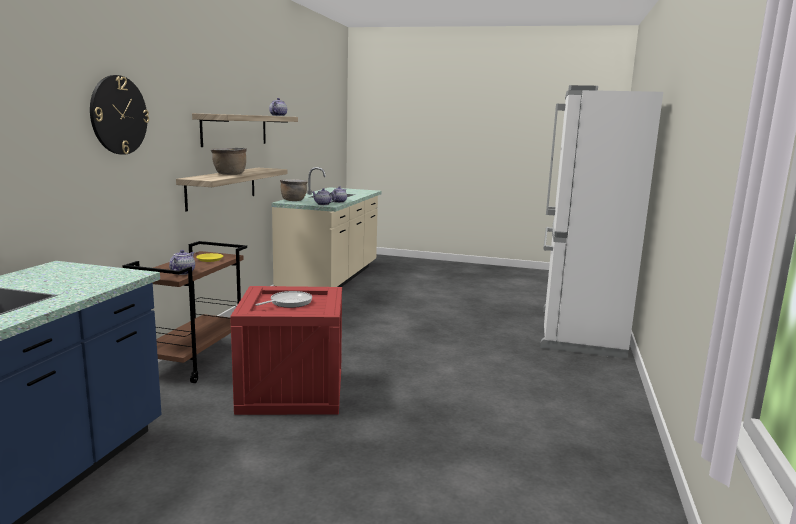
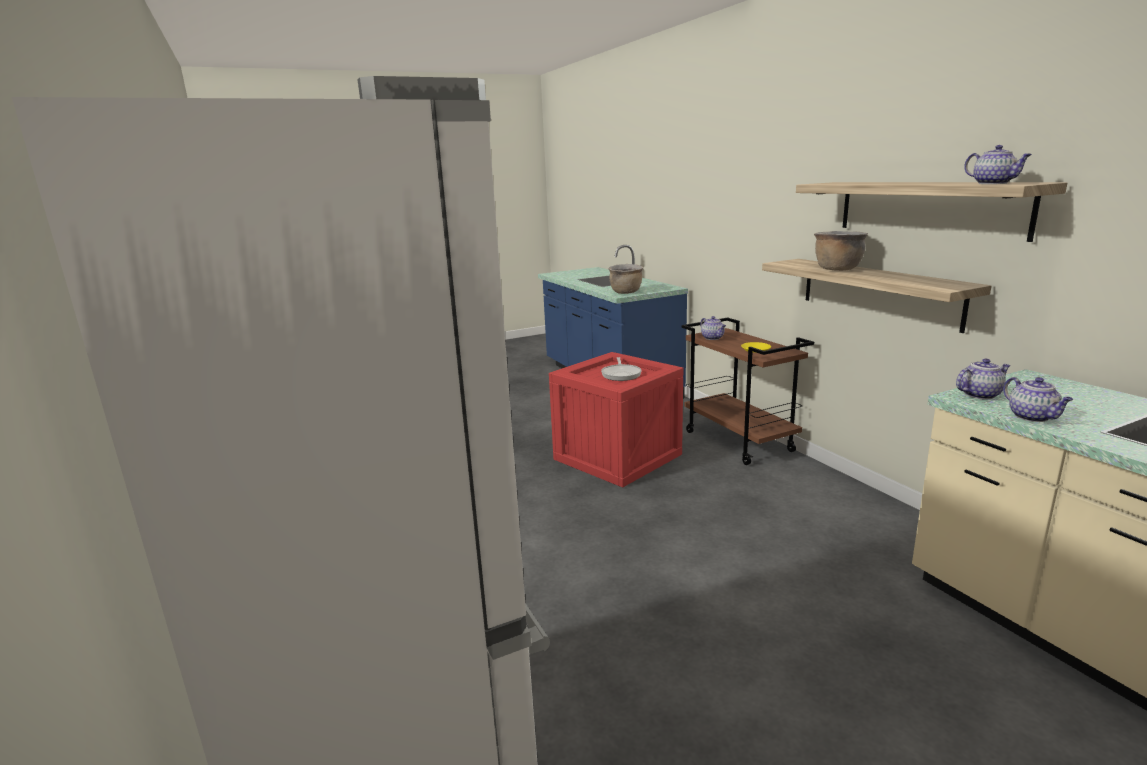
camera: 140 degrees right, 5 degrees up
(118, 115) = (745, 186): wall clock -> none
(293, 200) = (1066, 387): brown cooking pot -> brown cooking pot (626, 292)

